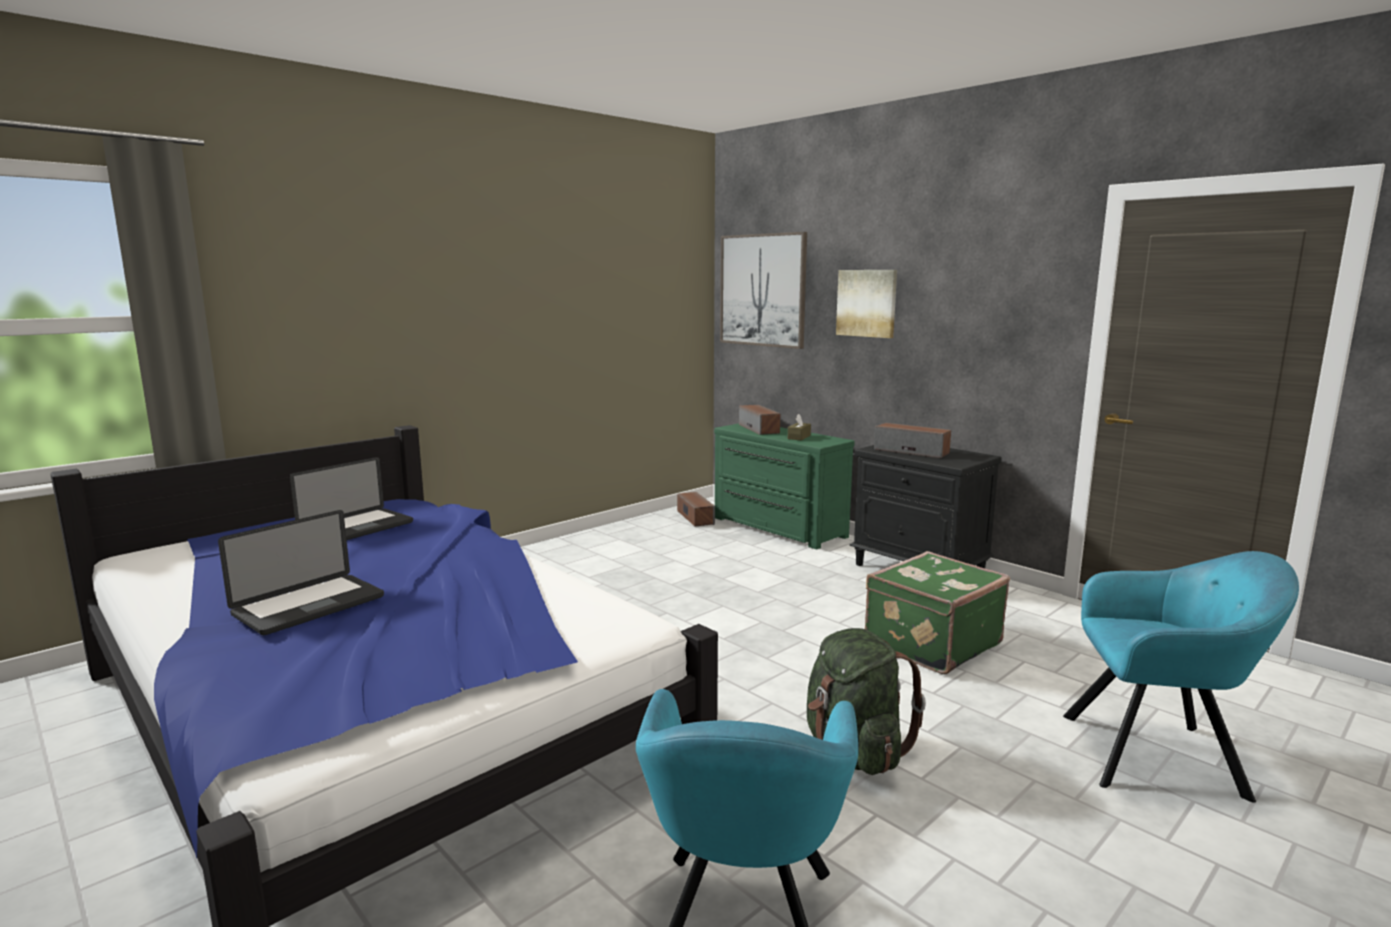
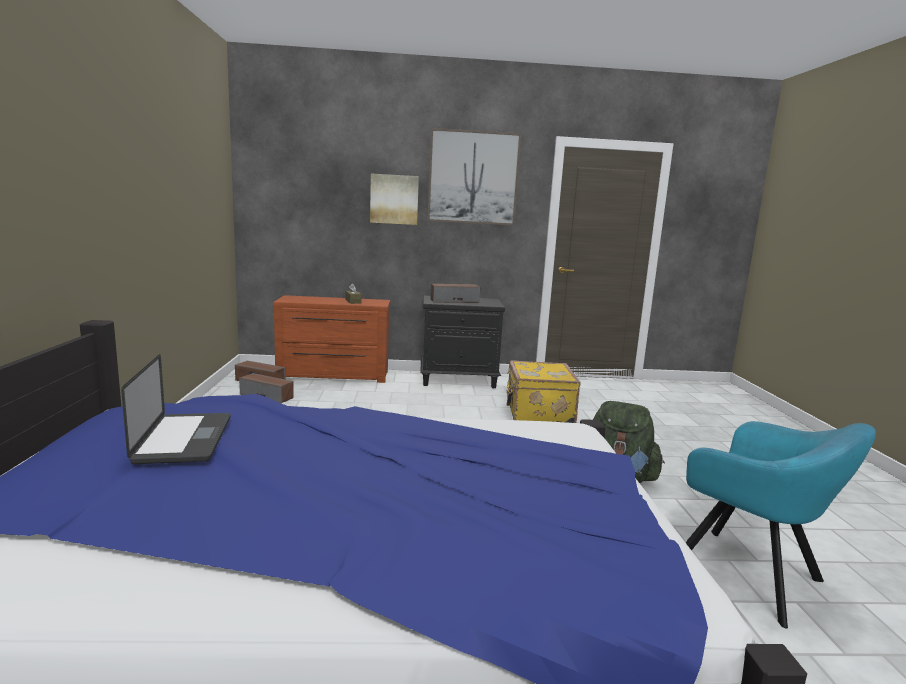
camera: 50 degrees left, 0 degrees up
(309, 606) = (379, 506): laptop -> none
(759, 429) = (309, 299): speaker -> speaker (267, 396)
(762, 290) = (291, 185): picture -> picture (473, 178)
(776, 528) = (333, 375): green dresser -> brown dresser
(930, 643) = (537, 415): green suitcase -> yellow suitcase
(1160, 755) = (684, 429): turquoise armchair -> none

